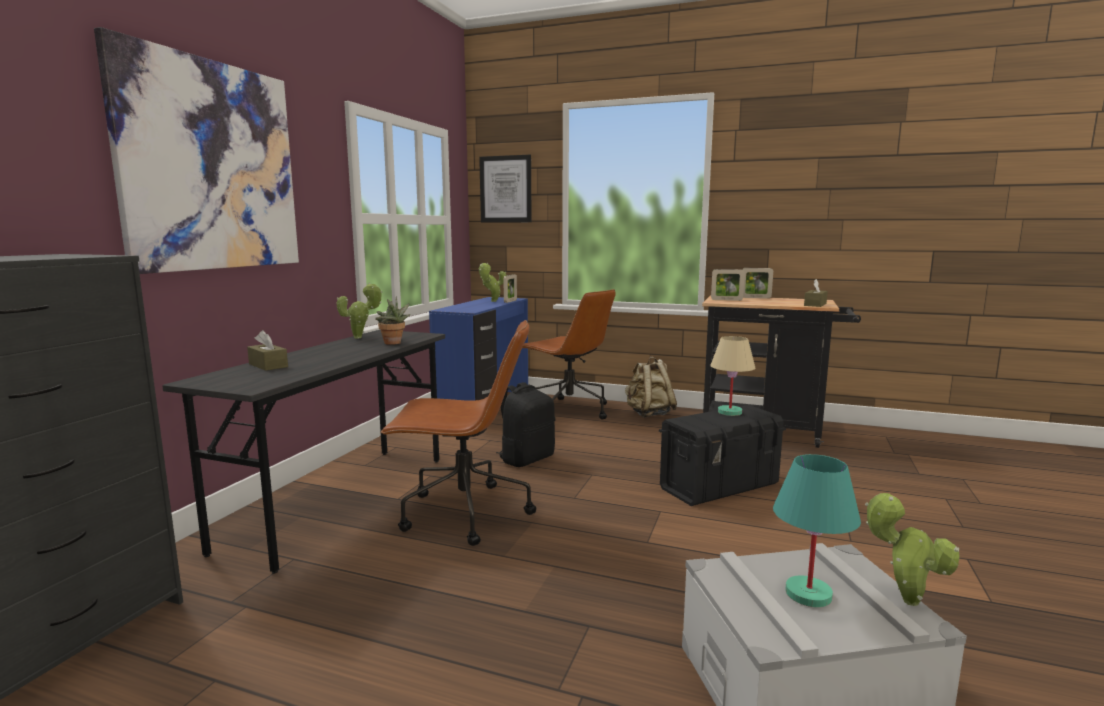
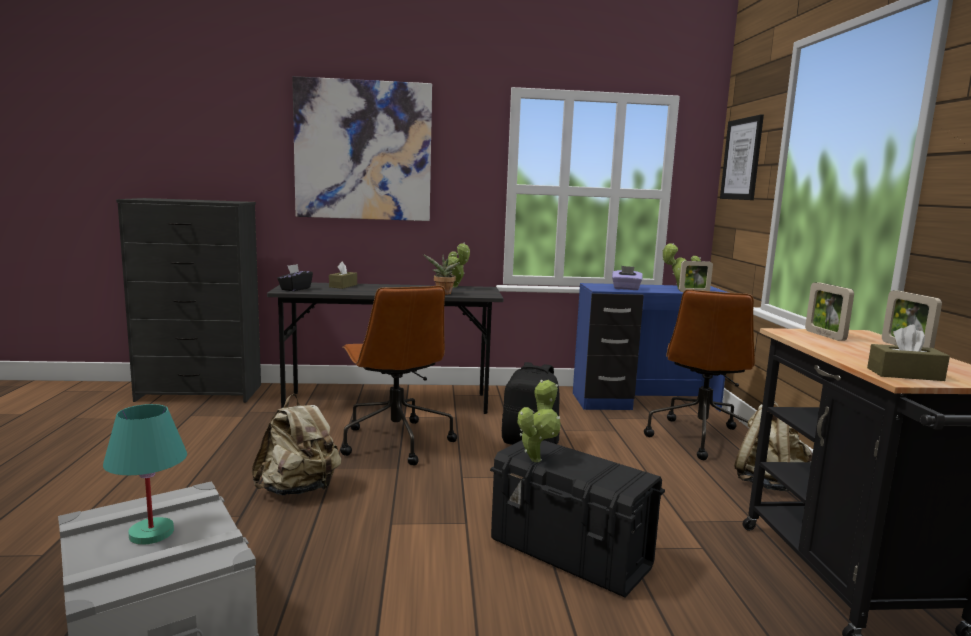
camera: 65 degrees right, 0 degrees up
(249, 383) = (295, 289): none -> black tissue box
(475, 307) = (626, 288): none -> purple tissue box
(545, 582) = (299, 490): none -> beige backpack
(730, 412) = (603, 466): beige table lamp -> none
(904, 599) = (137, 583): potted plant -> potted plant (536, 458)

